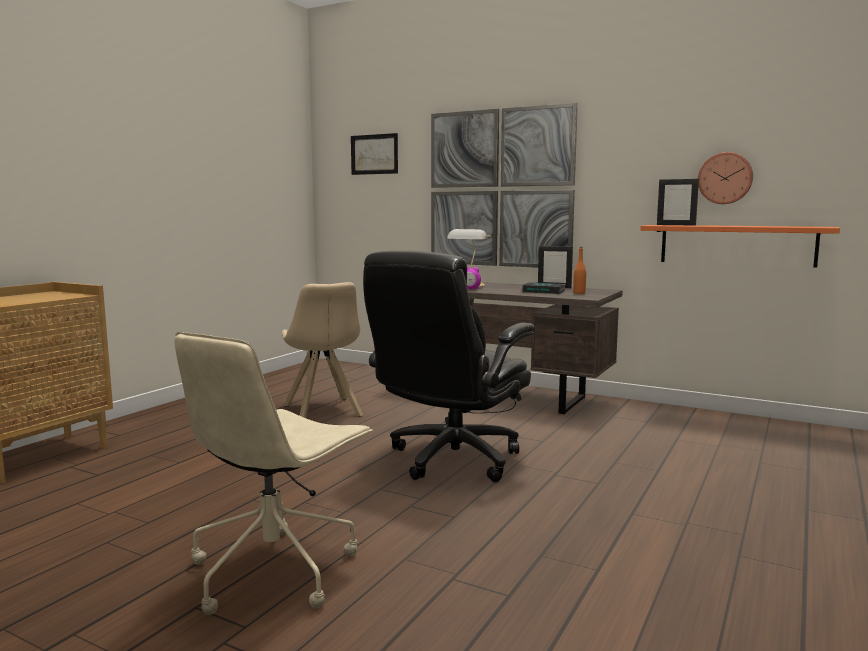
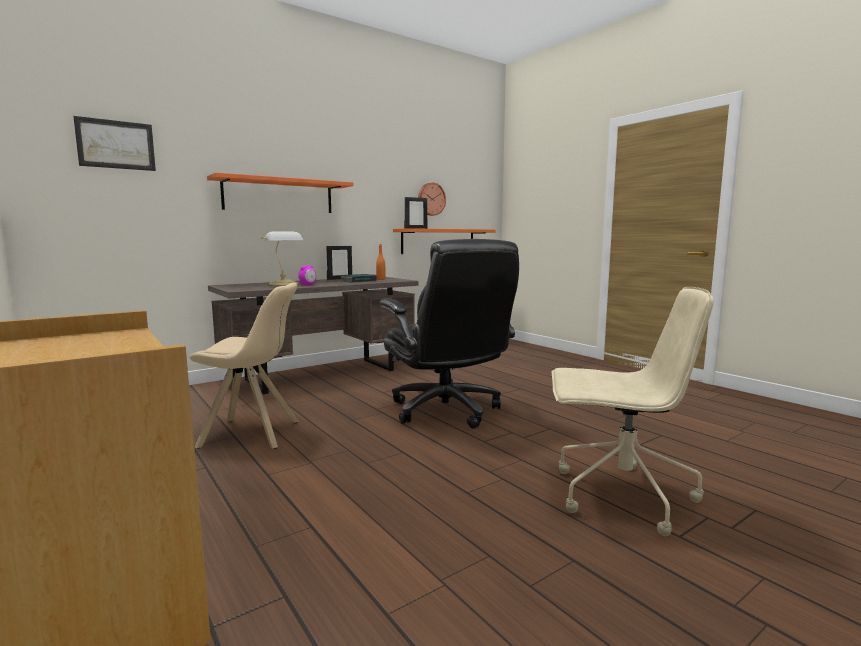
camera: 65 degrees left, 0 degrees up
(278, 568) = (616, 495): beige office chair -> beige office chair turned 45 degrees counterclockwise
(500, 188) = (279, 196): picture -> orange shelf

